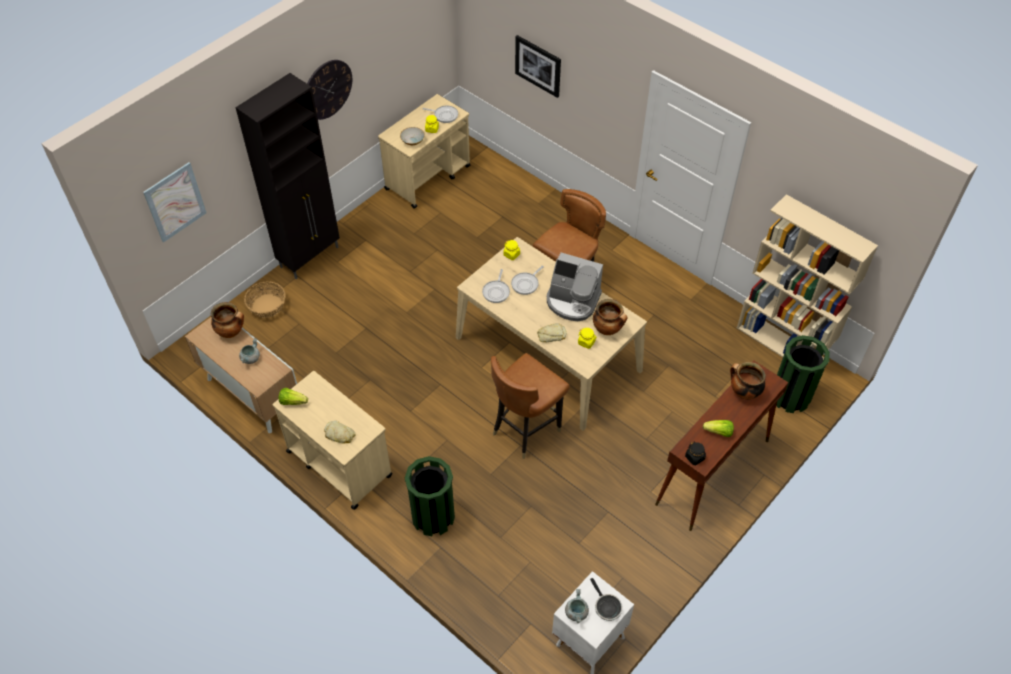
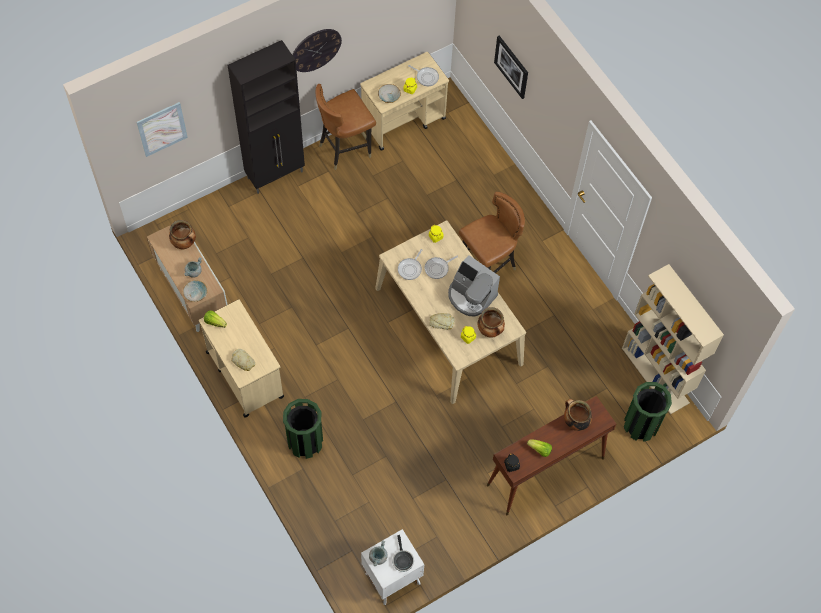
camera: 15 degrees right, 10 degrees up
(260, 381) = (196, 294): none -> bowl
(267, 306) = (226, 213): basket -> none
(525, 429) = (405, 389): brown chair -> brown chair (345, 149)

